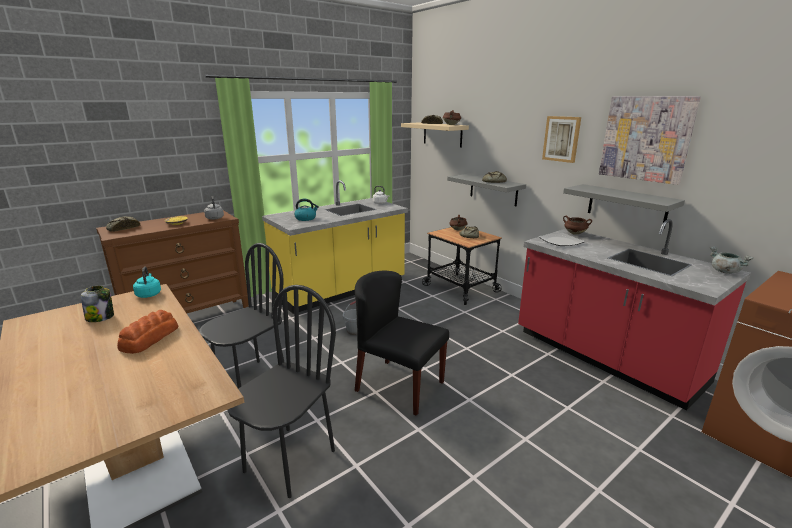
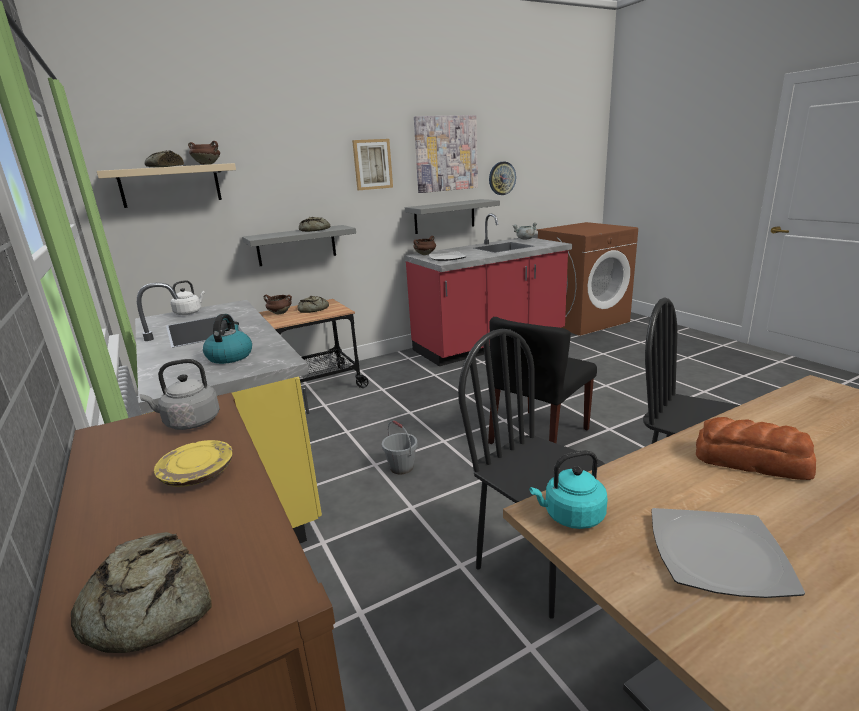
camera: 80 degrees left, 0 degrees up
(101, 317) = (717, 555): jar -> plate
(730, 182) = (502, 178): none -> wall clock

